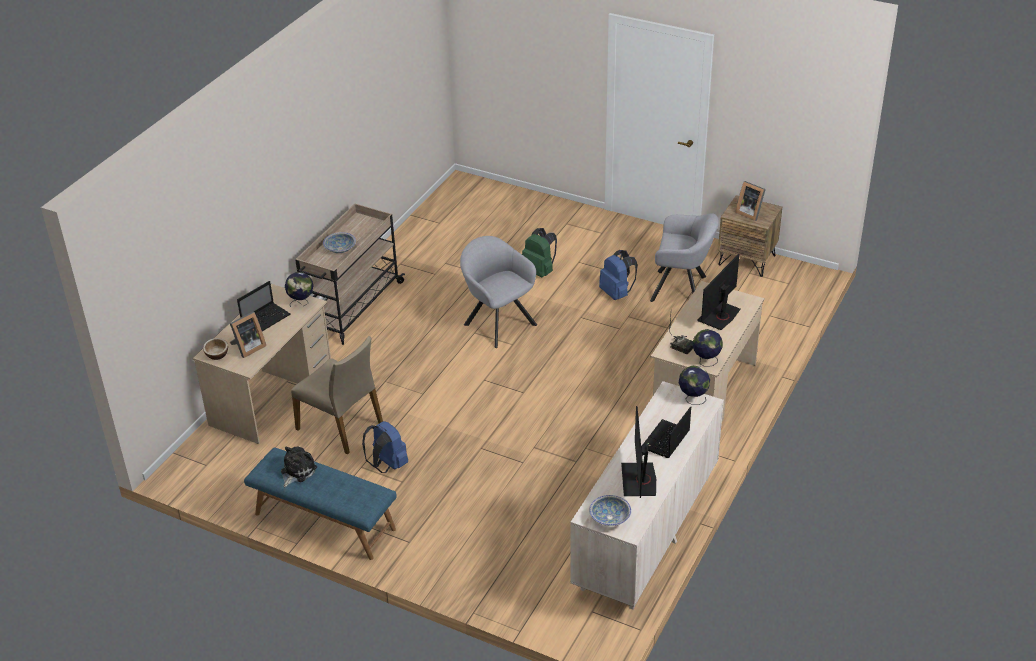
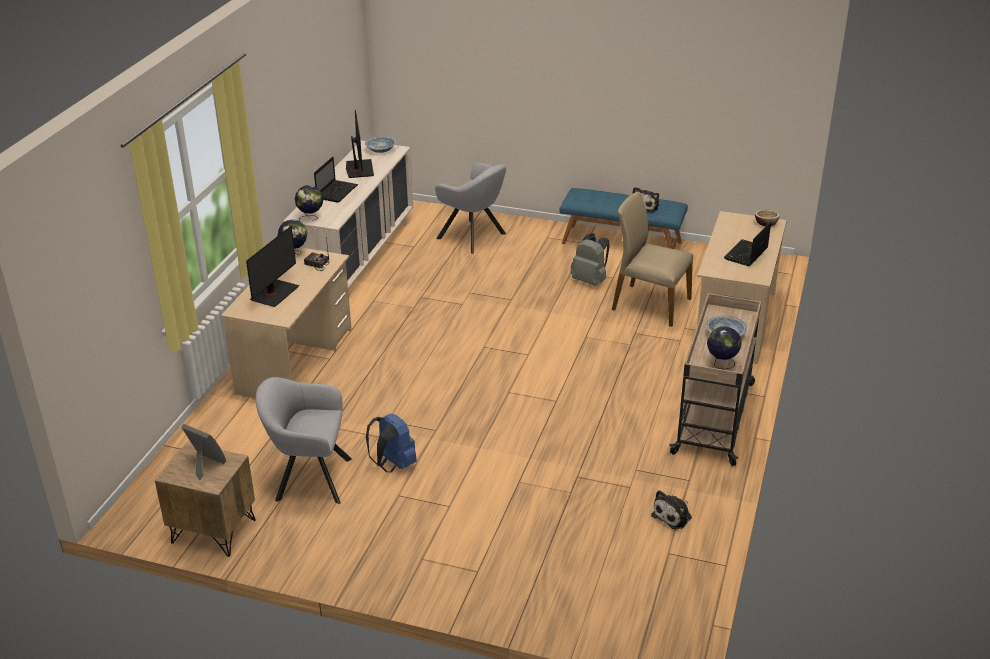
camera: 170 degrees right, 5 degrees down
(247, 348) = (742, 230): picture frame -> none
(301, 303) = (721, 270): globe -> globe (721, 364)
(387, 465) = (590, 280): blue backpack -> grey backpack
(424, 243) = (673, 515): none -> plush toy
(497, 322) = (533, 415): grey armchair -> grey armchair (474, 237)
(540, 271) = (499, 487): green backpack -> none

